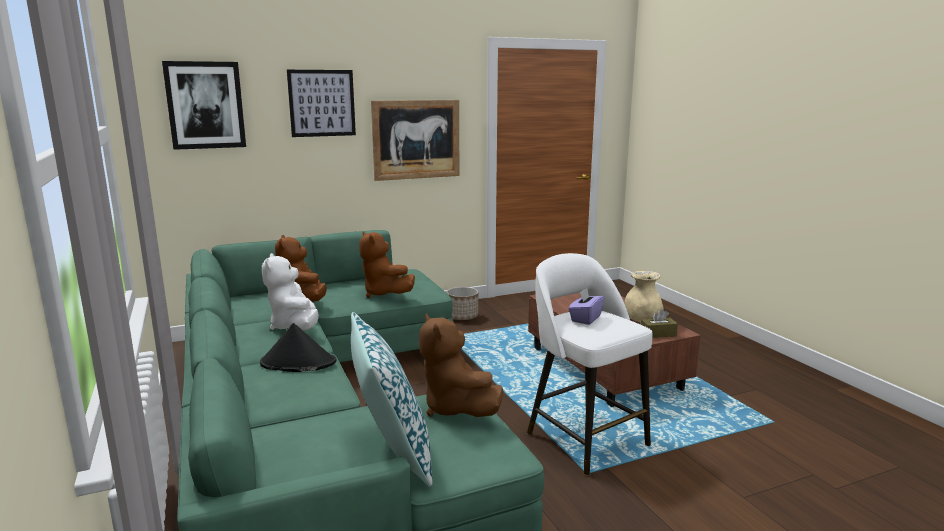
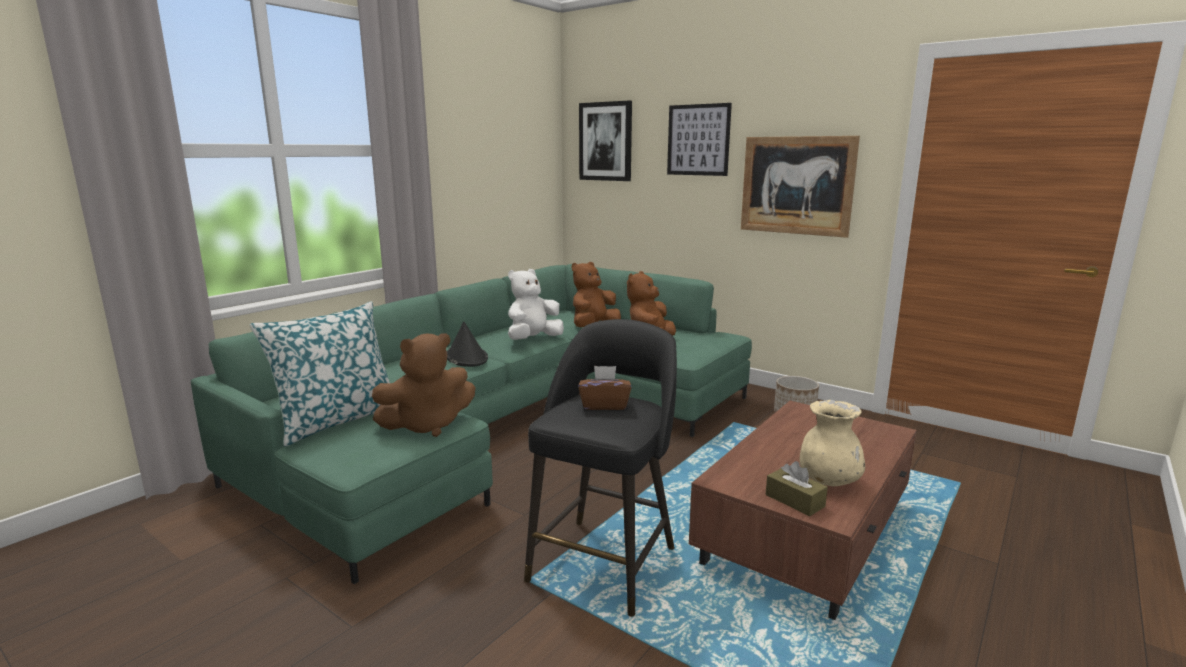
camera: 60 degrees right, 0 degrees up
(455, 408) = (427, 425): brown plush toy -> brown plush toy turned 150 degrees counterclockwise
(584, 438) = (605, 561): white stool -> black stool
(585, 318) = (604, 405): purple tissue box -> brown tissue box

